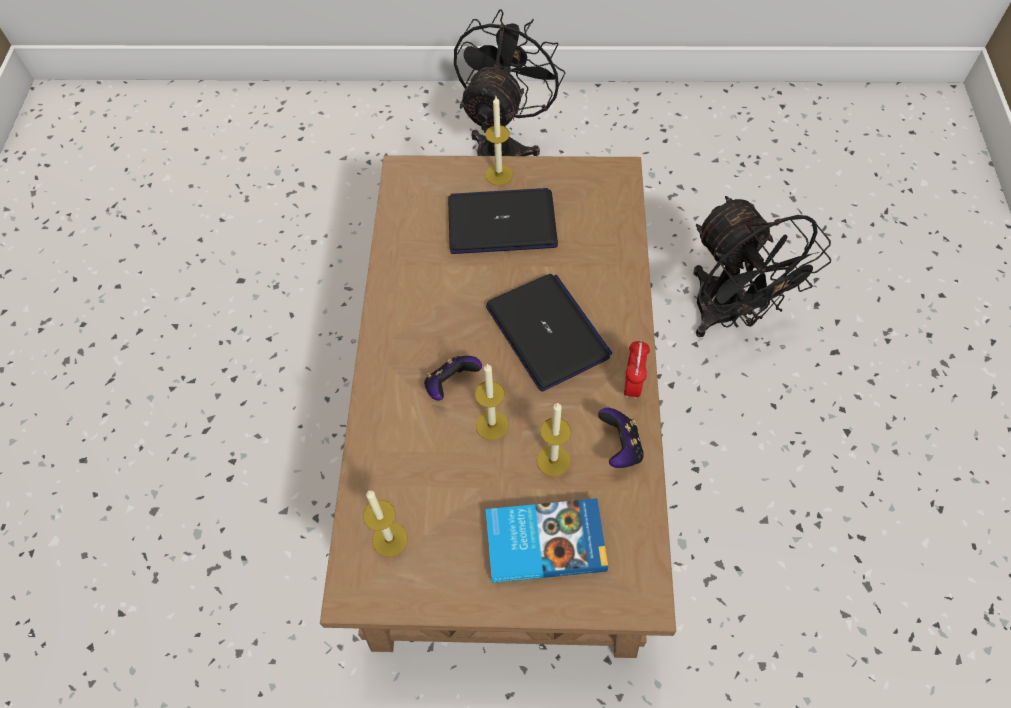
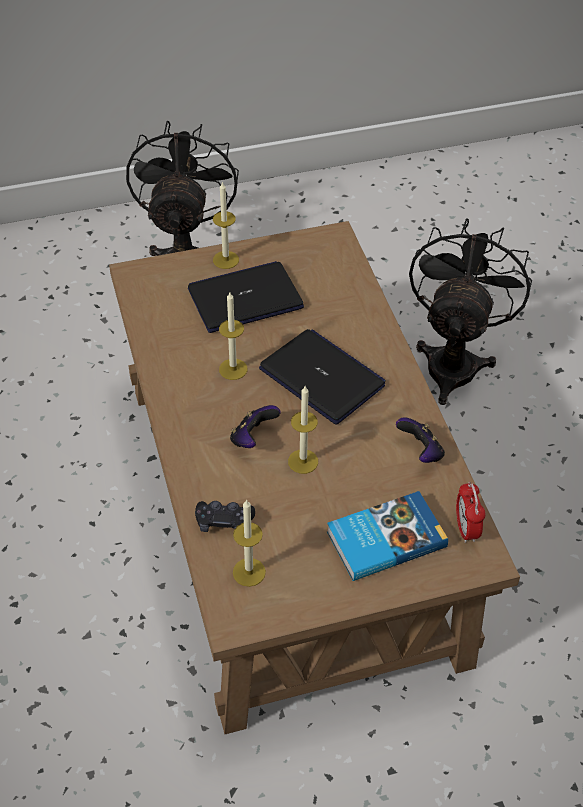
camera: 20 degrees left, 10 degrees down
(386, 473) = (224, 522): none -> black game controller
(553, 460) = (368, 476): candle -> candle (233, 369)
(632, 384) = (412, 401): alarm clock -> alarm clock (466, 529)
(728, 315) = (454, 360): black fan -> black fan turned 120 degrees counterclockwise

